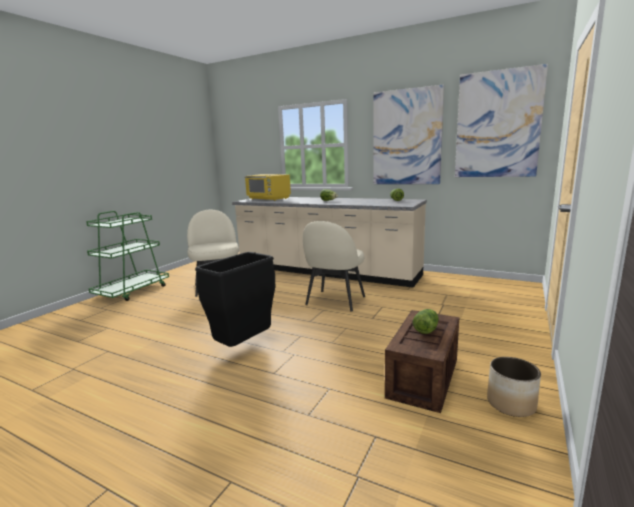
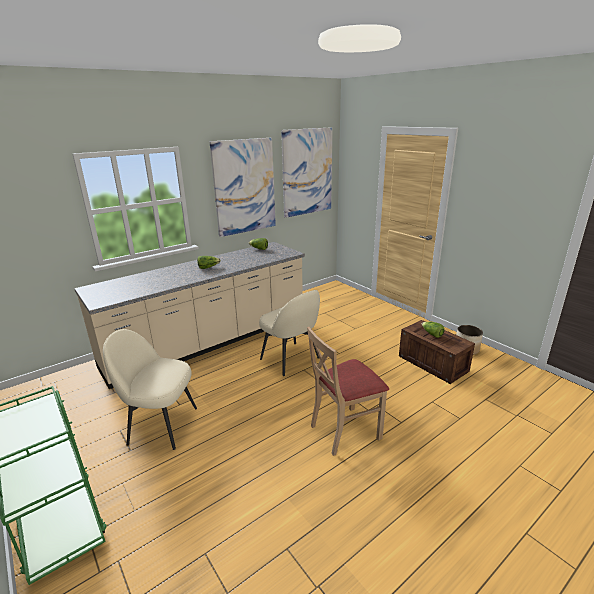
camera: 65 degrees left, 10 degrees up
(243, 346) = (344, 430): black trash can -> beige chair
(268, 199) = (119, 288): yellow microwave -> none

